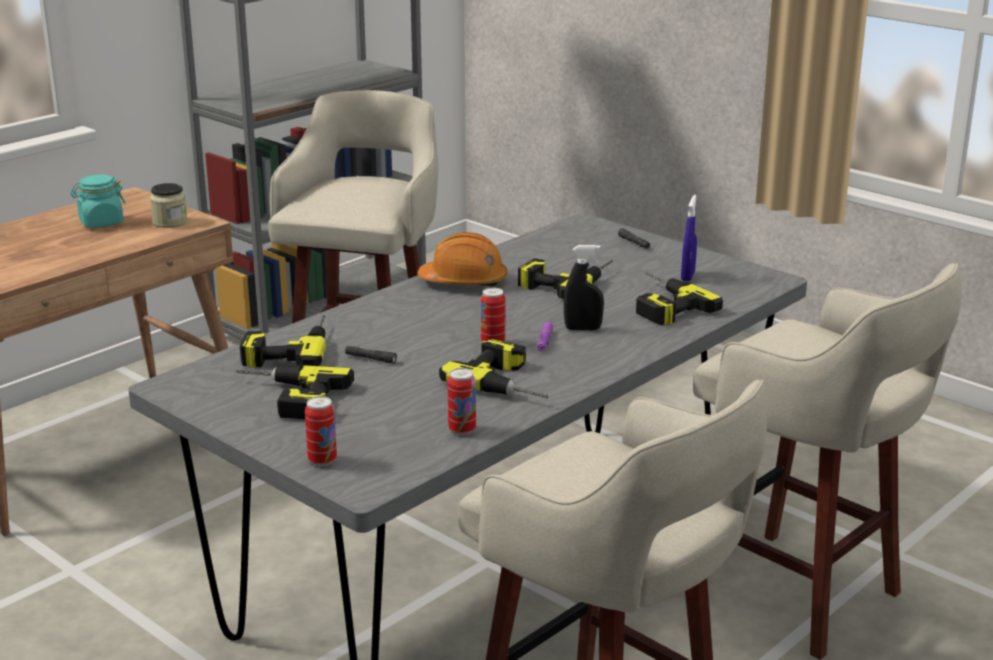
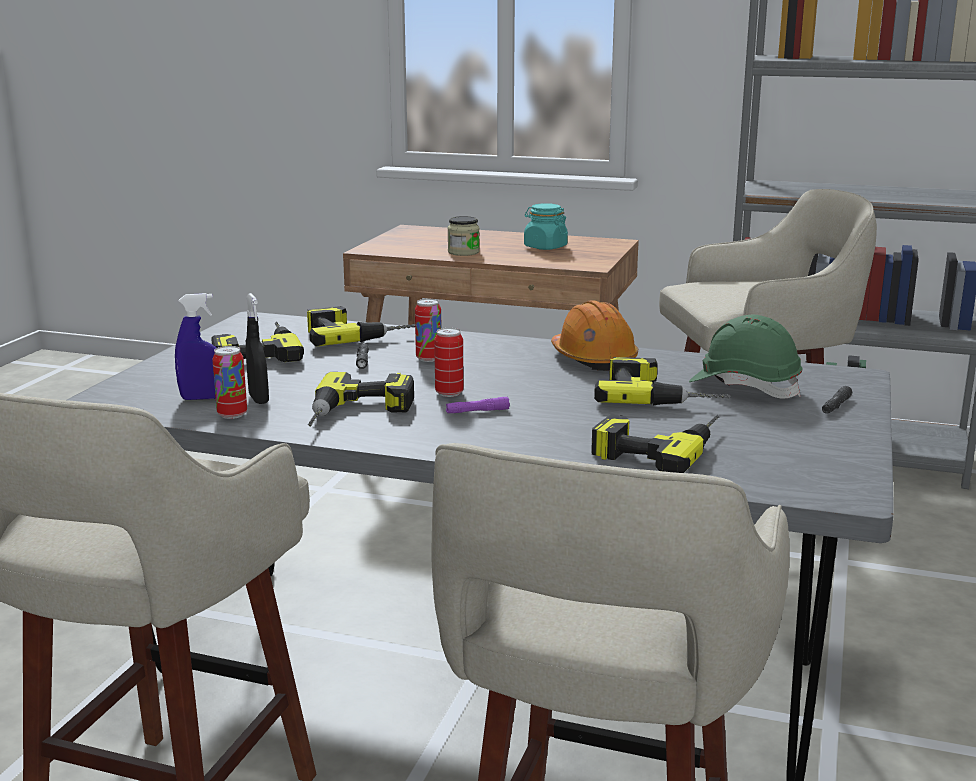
camera: 65 degrees right, 5 degrees down
(170, 222) = (576, 260): jar -> jar (463, 252)
(322, 460) = (141, 381): can -> can (428, 358)
(575, 255) = (744, 387): none -> green hard hat
(583, 329) = (533, 421): black spray bottle -> black spray bottle (258, 399)
(687, 276) = (773, 446): blue spray bottle -> blue spray bottle (202, 398)

